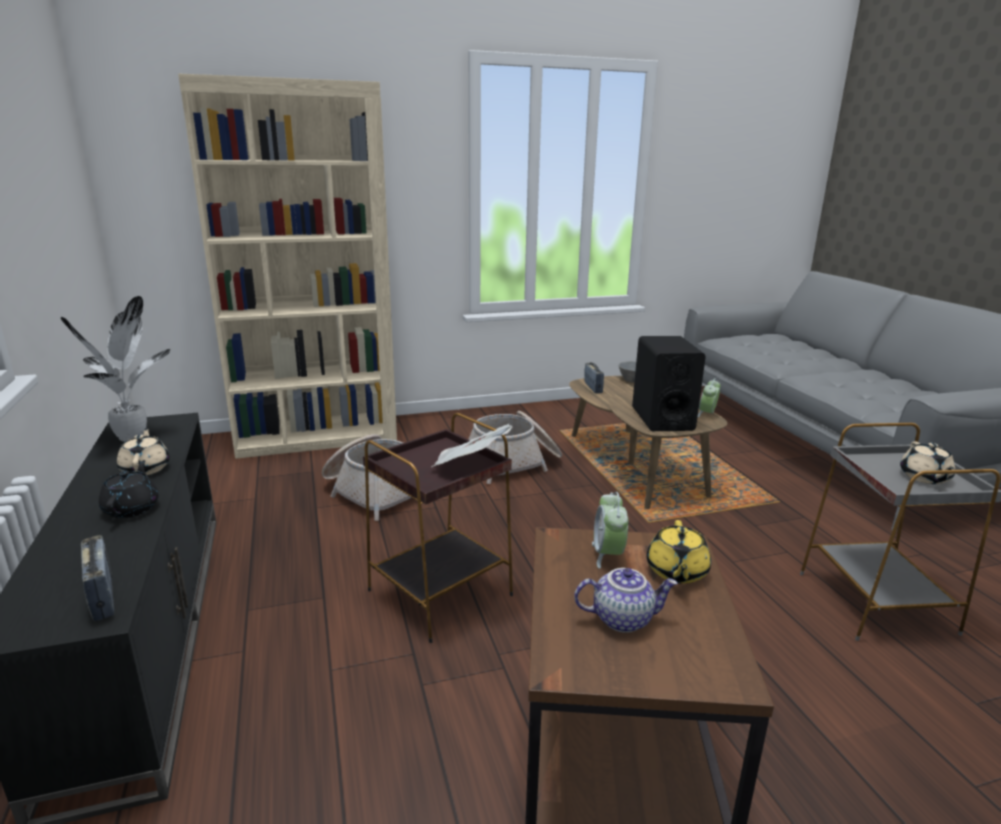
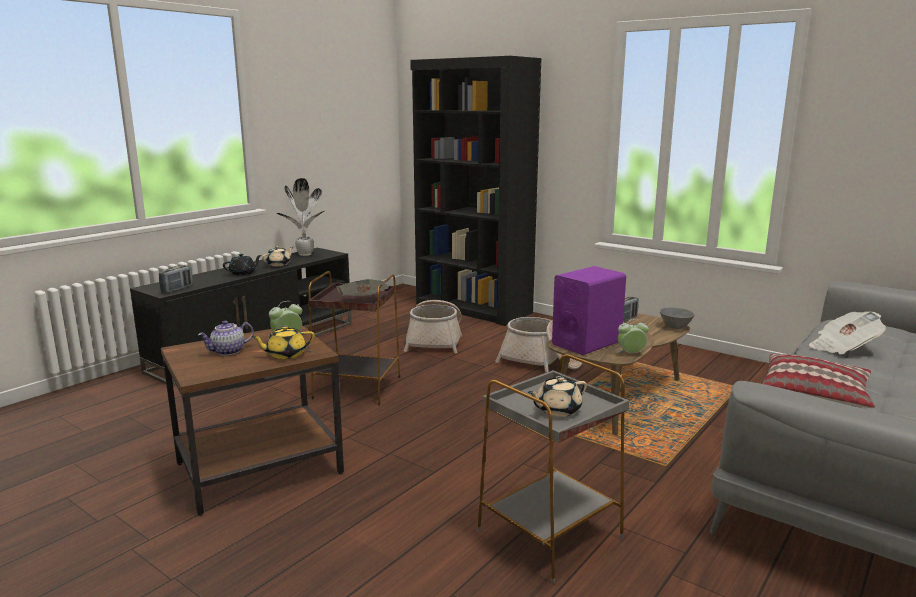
camera: 55 degrees right, 5 degrees down
(317, 437) = (473, 308): beige bookcase -> black bookcase
(623, 618) = (228, 352): teapot -> teapot turned 90 degrees clockwise
(662, 418) = (587, 343): black speaker -> purple speaker
(779, 358) = (843, 348): none -> newspaper
(864, 395) = (815, 394): none -> pillow

